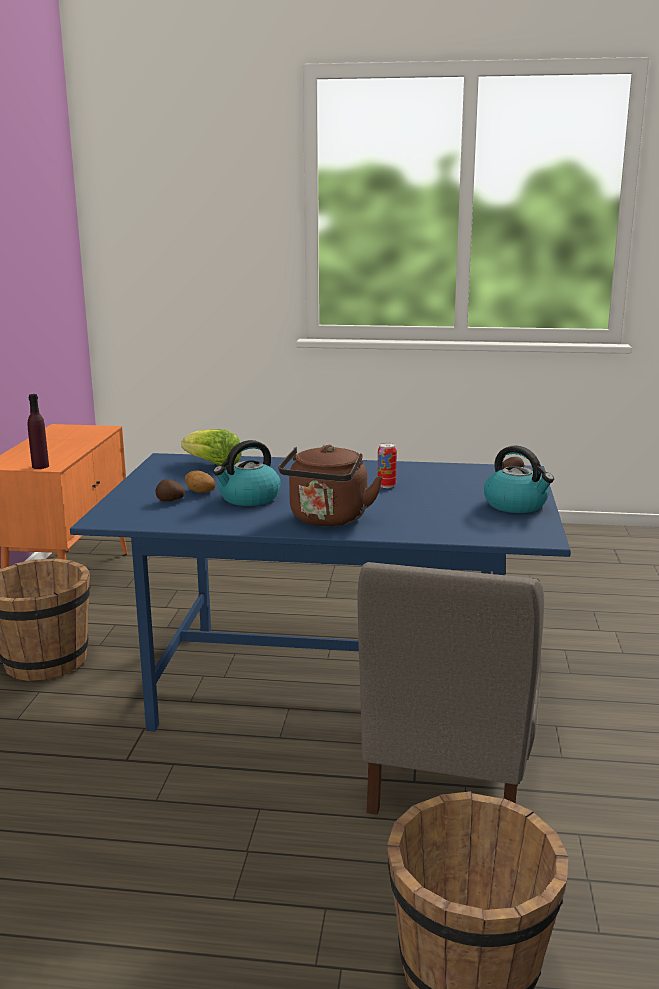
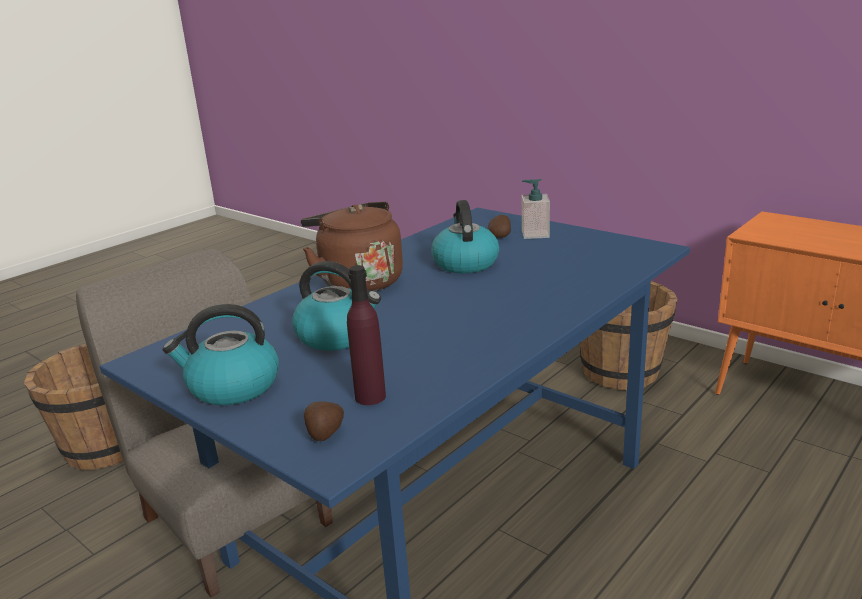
camera: 125 degrees right, 5 degrees up
(40, 466) = (754, 230): purple bottle -> purple bottle (370, 396)
(154, 491) = (535, 234): none -> soap dispenser
(199, 491) = (514, 249): potato -> none
(213, 465) = (605, 265): lettuce -> none
(386, 486) = (413, 332): can -> none
(420, 500) = (338, 336): none -> kettle

